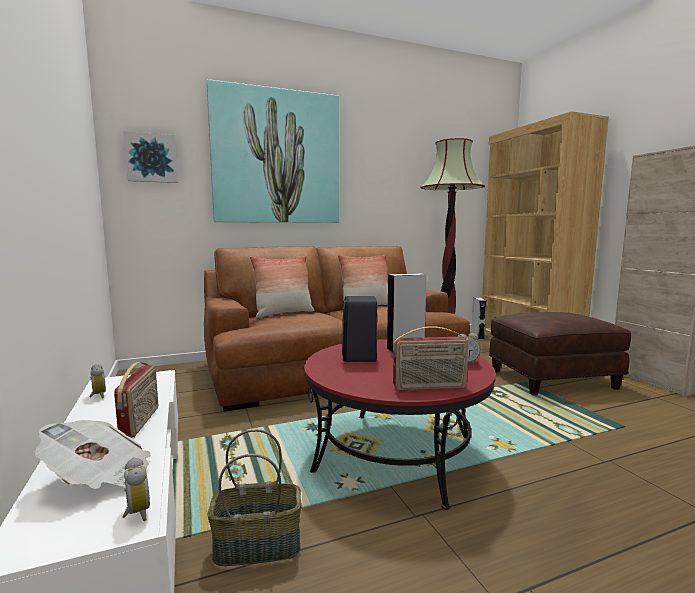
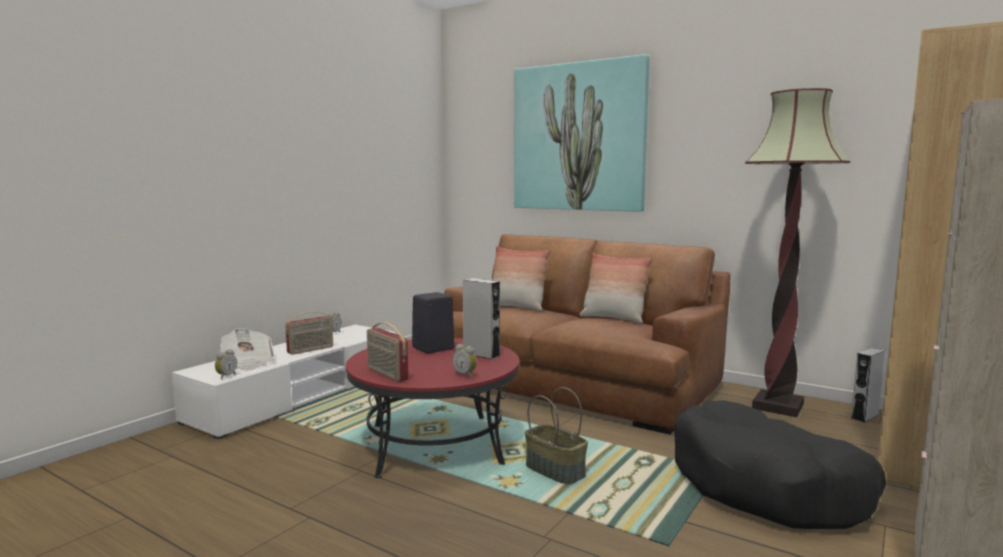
camera: 55 degrees right, 0 degrees up
(152, 158) = (475, 148): picture -> none
(258, 545) = (290, 436): basket -> basket (556, 471)
(552, 380) = (767, 487): brown ottoman -> black dog bed

